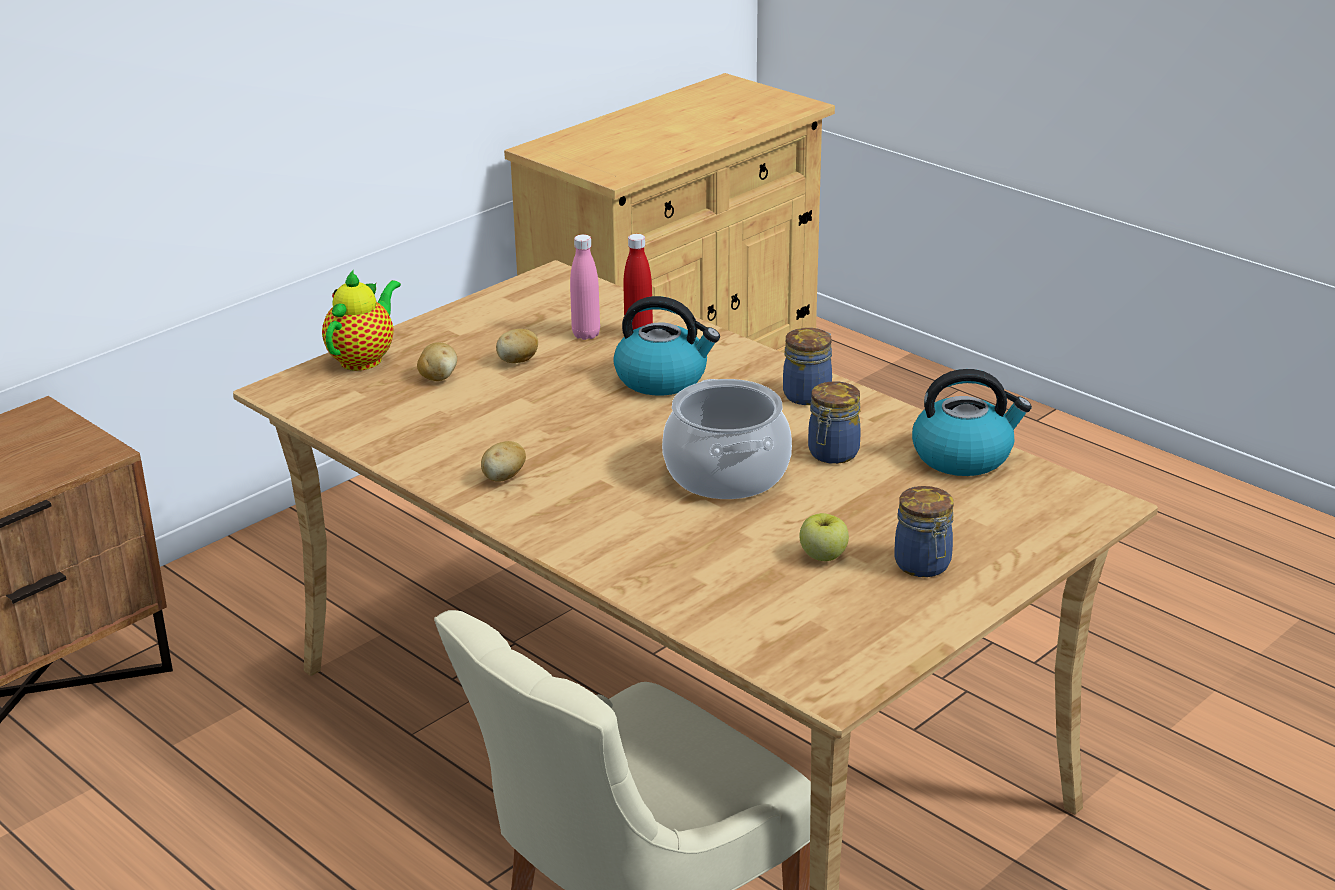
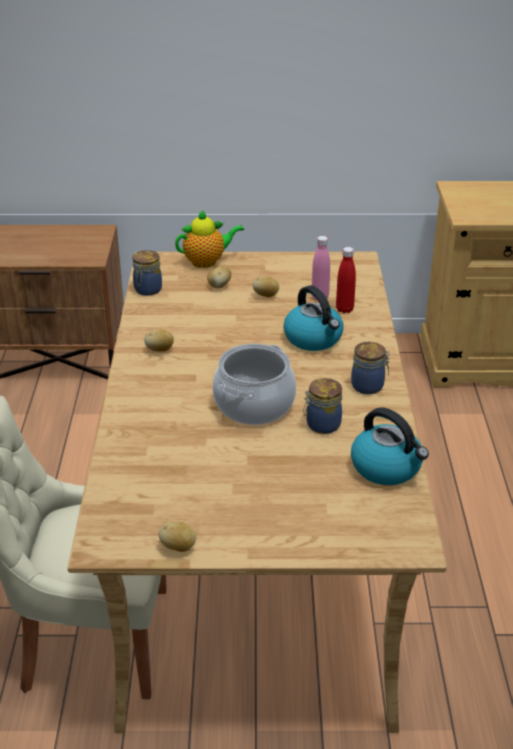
camera: 45 degrees right, 5 degrees up
(823, 556) = (219, 475): apple -> none
(912, 639) = (178, 547): none -> potato
(923, 565) = (255, 513): jar -> jar (147, 290)

